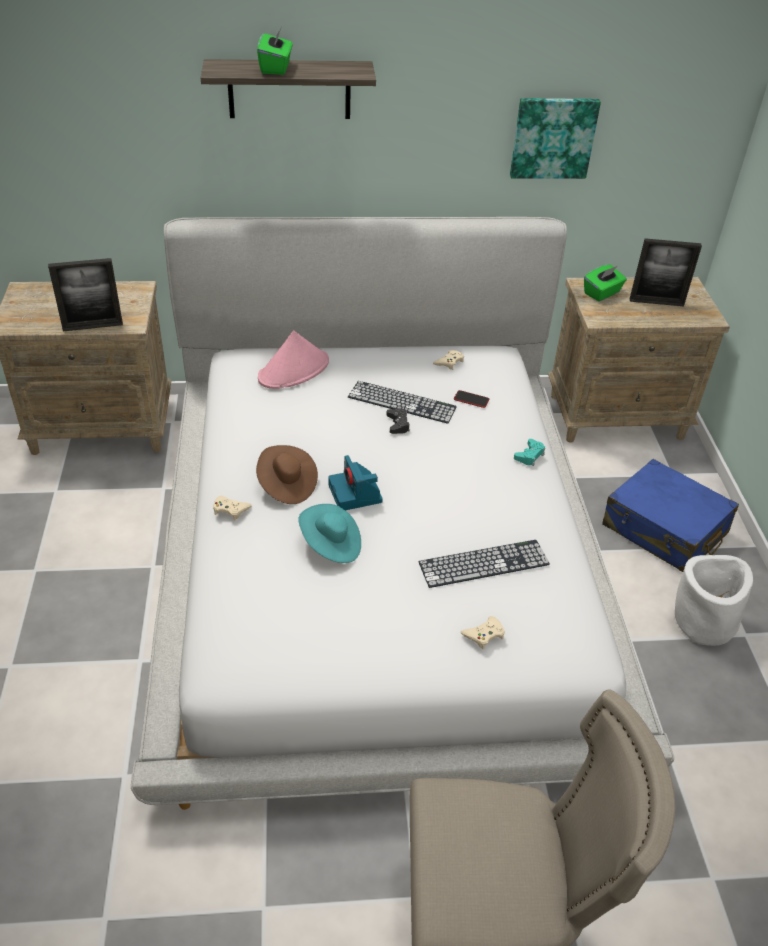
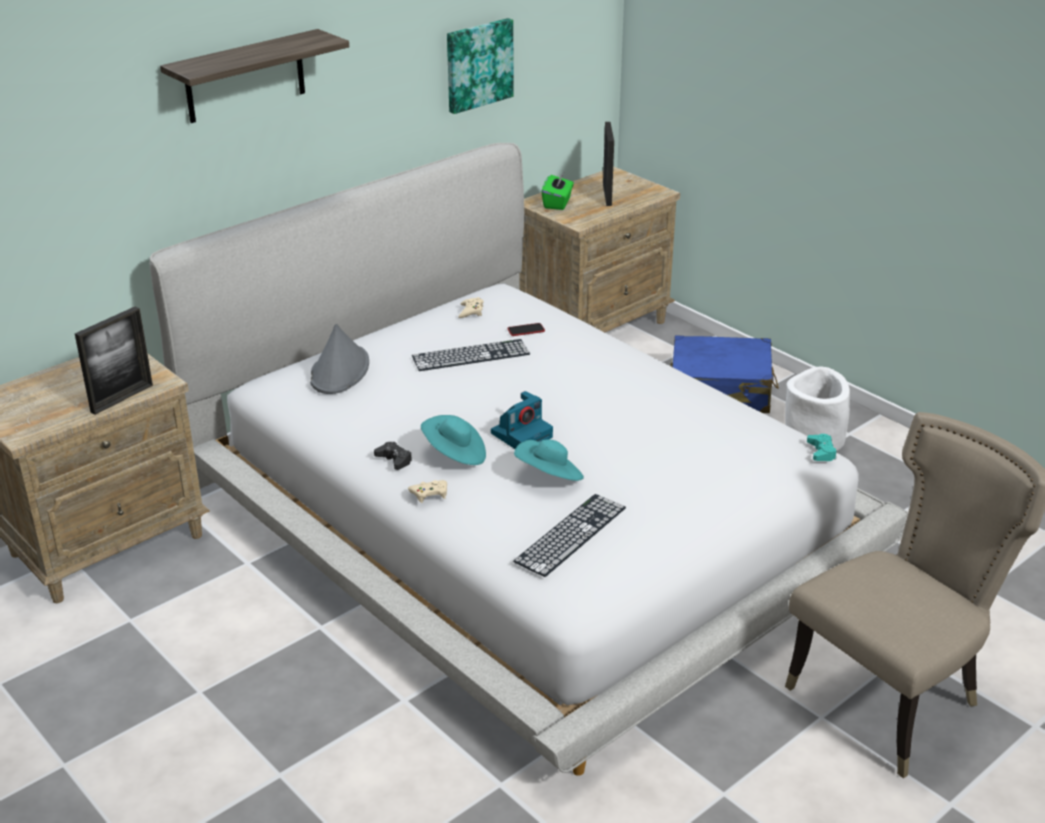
camera: 35 degrees left, 10 degrees down
(276, 68) = (245, 54): green tissue box -> none
(286, 485) = (455, 454): brown hat -> turquoise hat
(294, 370) = (340, 371): pink hat -> grey hat
(356, 494) = (522, 434): camera -> camera turned 75 degrees counterclockwise
(398, 424) = (489, 372): black game controller -> black game controller (394, 460)
(484, 563) = (680, 433): keyboard -> keyboard (571, 534)
(484, 635) = (737, 476): beige game controller -> none
(529, 455) = (621, 349): turquoise game controller -> turquoise game controller (821, 452)
(656, 302) = (607, 195): picture frame -> picture frame turned 60 degrees counterclockwise

